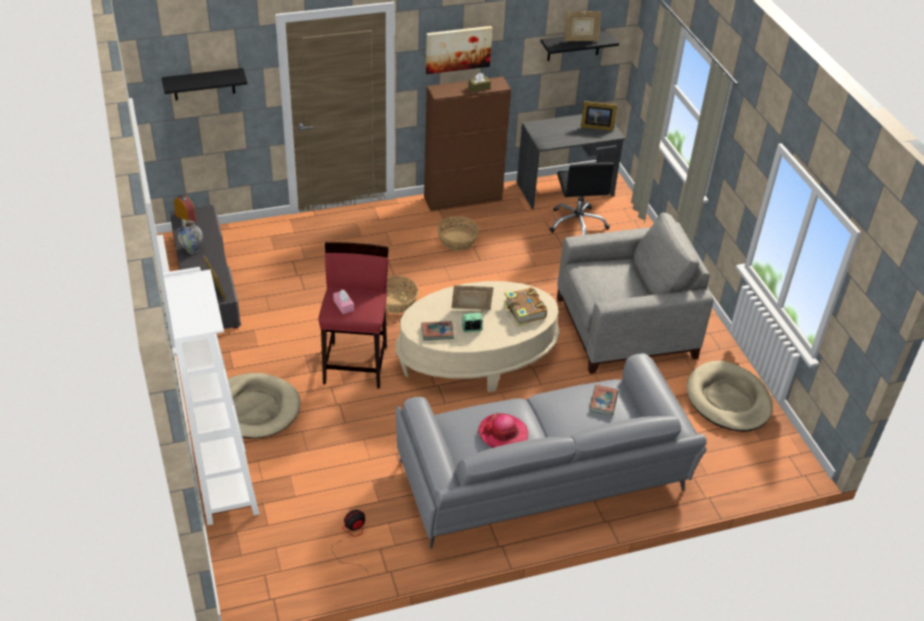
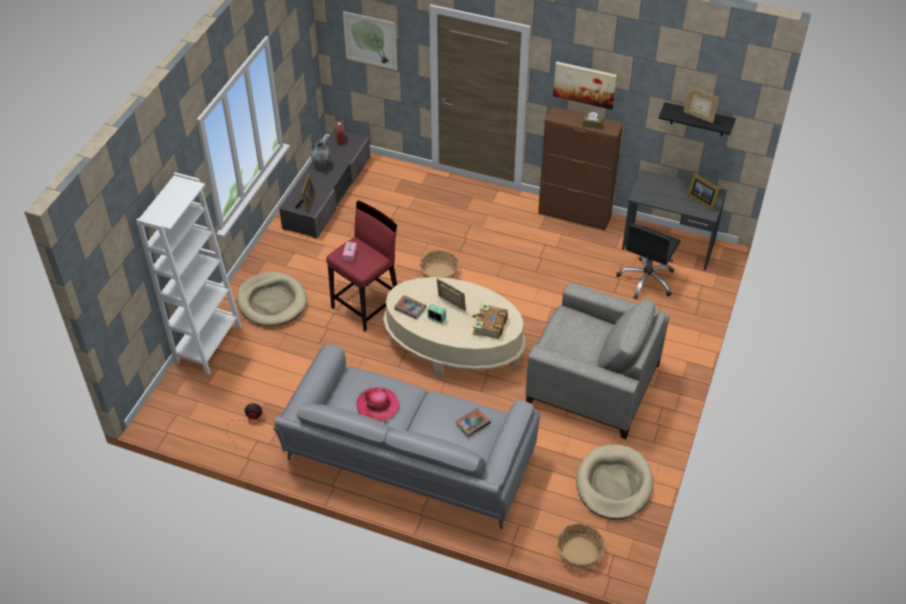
camera: 40 degrees right, 5 degrees up
(204, 84) = (370, 40): black shelf -> picture
(457, 241) = (534, 248): basket -> basket (579, 553)

